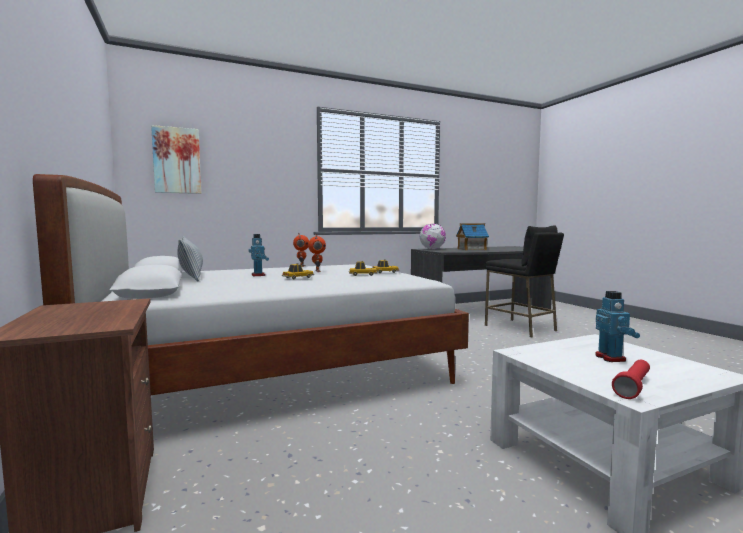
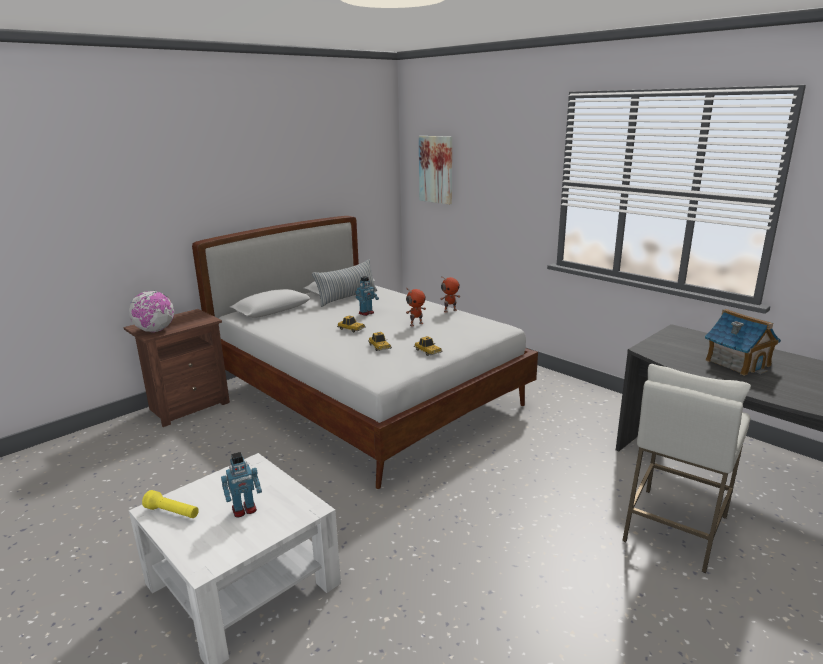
camera: 70 degrees right, 15 degrees up
(432, 249) = (688, 337): globe -> globe (155, 331)
(520, 328) = (674, 529): black stool -> white stool
(633, 386) = (172, 513): red flashlight -> yellow flashlight

